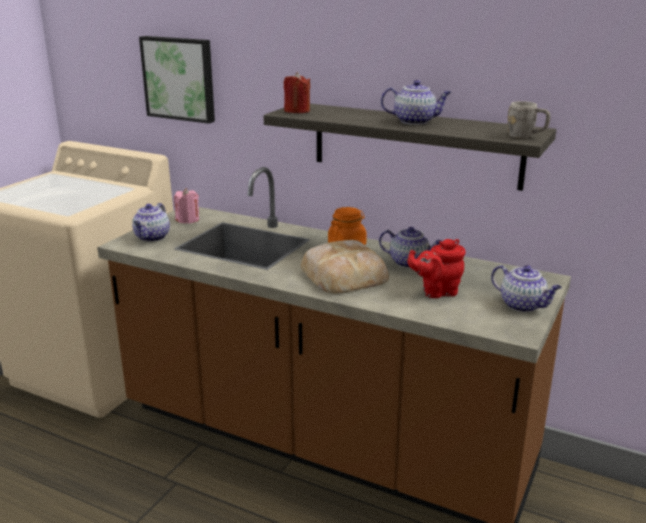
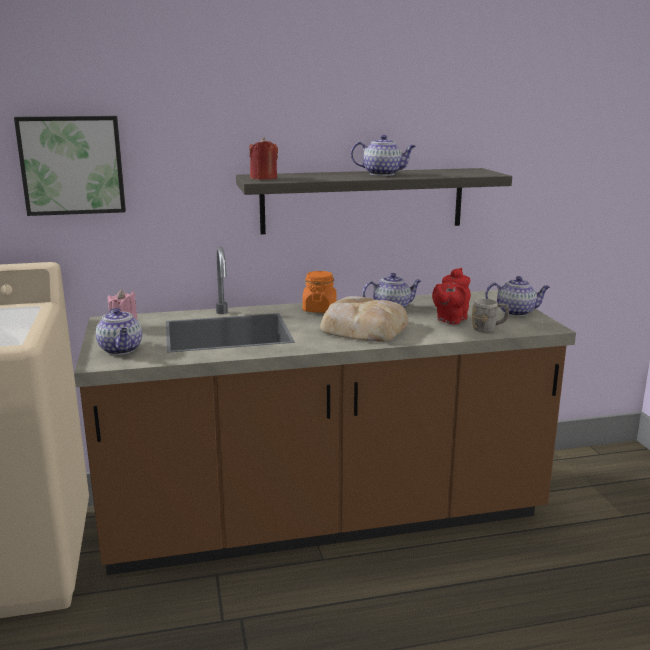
camera: 40 degrees left, 5 degrees down
(415, 121) = (383, 174): teapot -> teapot turned 45 degrees clockwise
(526, 136) = (485, 172): grey mug -> grey mug (489, 329)

